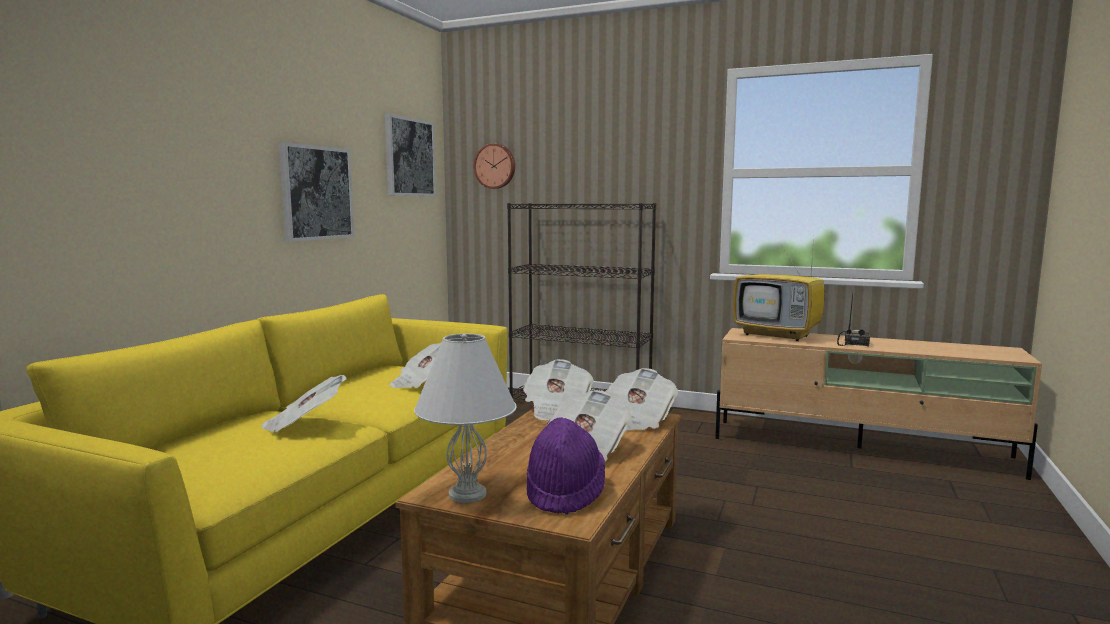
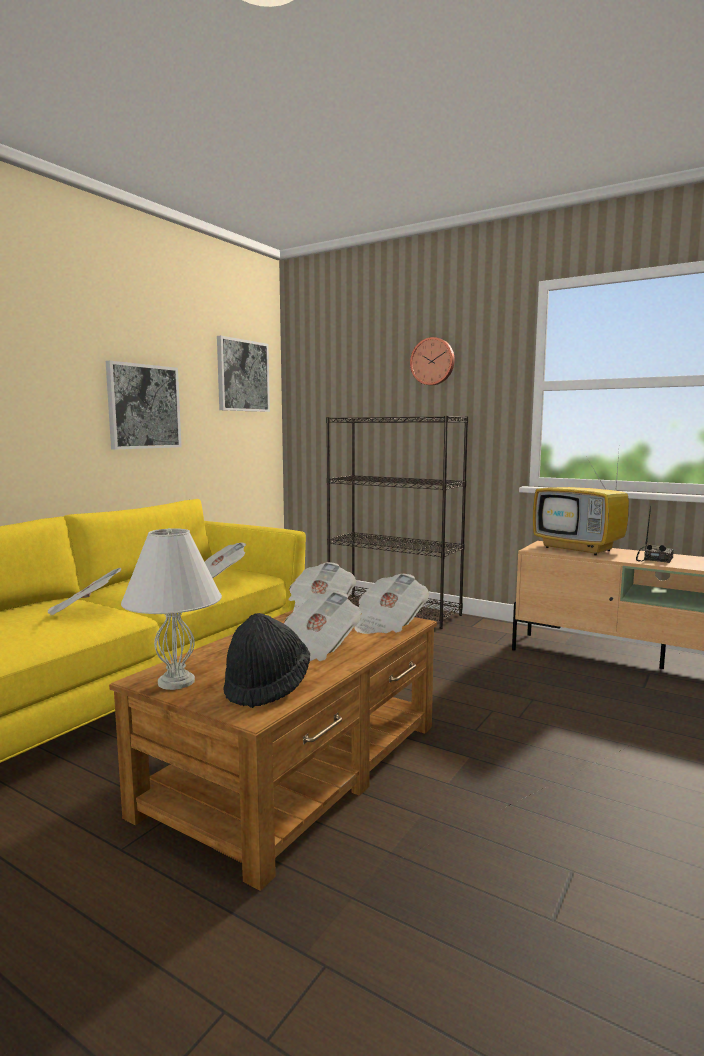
camera: 10 degrees right, 0 degrees up
(495, 166) = (324, 383): wall clock -> wall clock (433, 361)
(565, 492) = (267, 687): purple hat -> black hat

